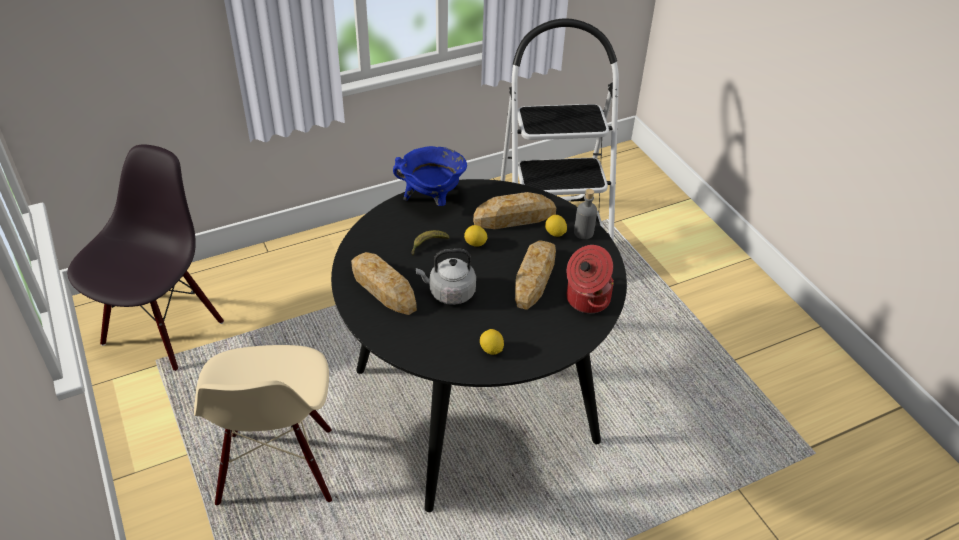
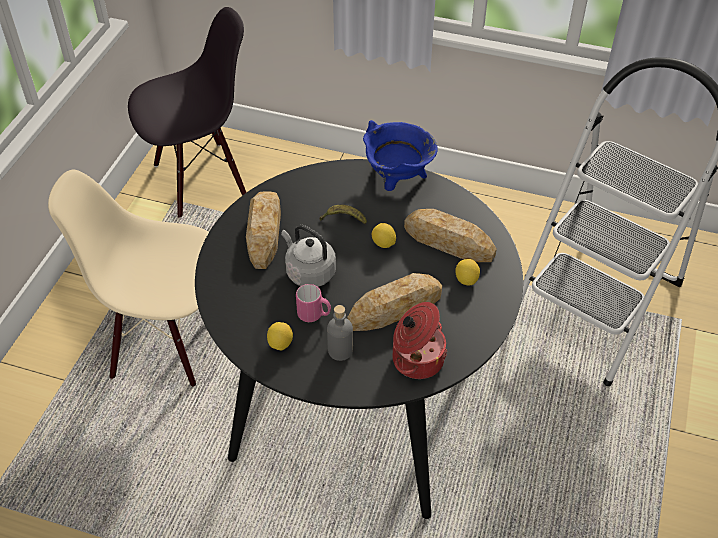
camera: 45 degrees right, 5 degrees up
(277, 467) = (167, 341): beige chair -> beige chair turned 60 degrees clockwise
(489, 317) = (314, 315): none -> pink mug
(583, 233) = (494, 296): grey bottle -> grey bottle (340, 350)

